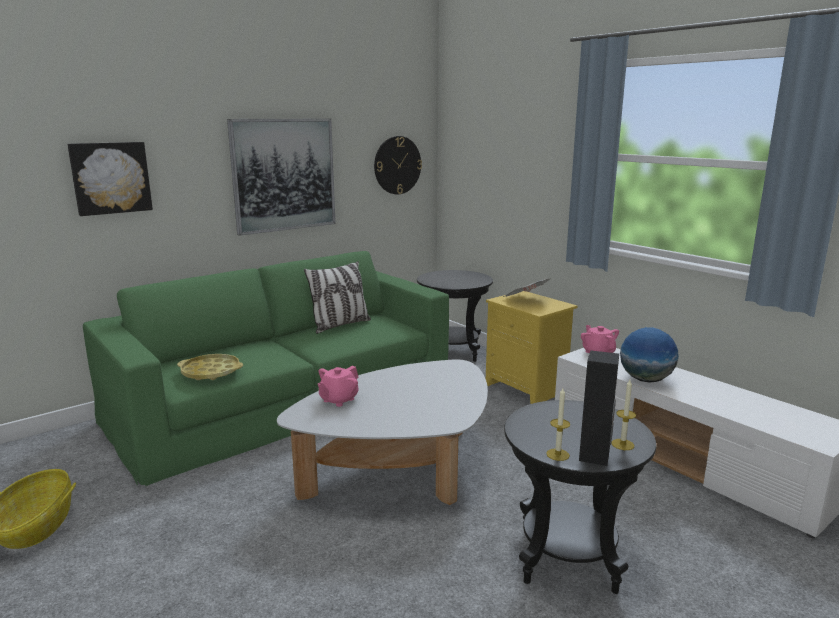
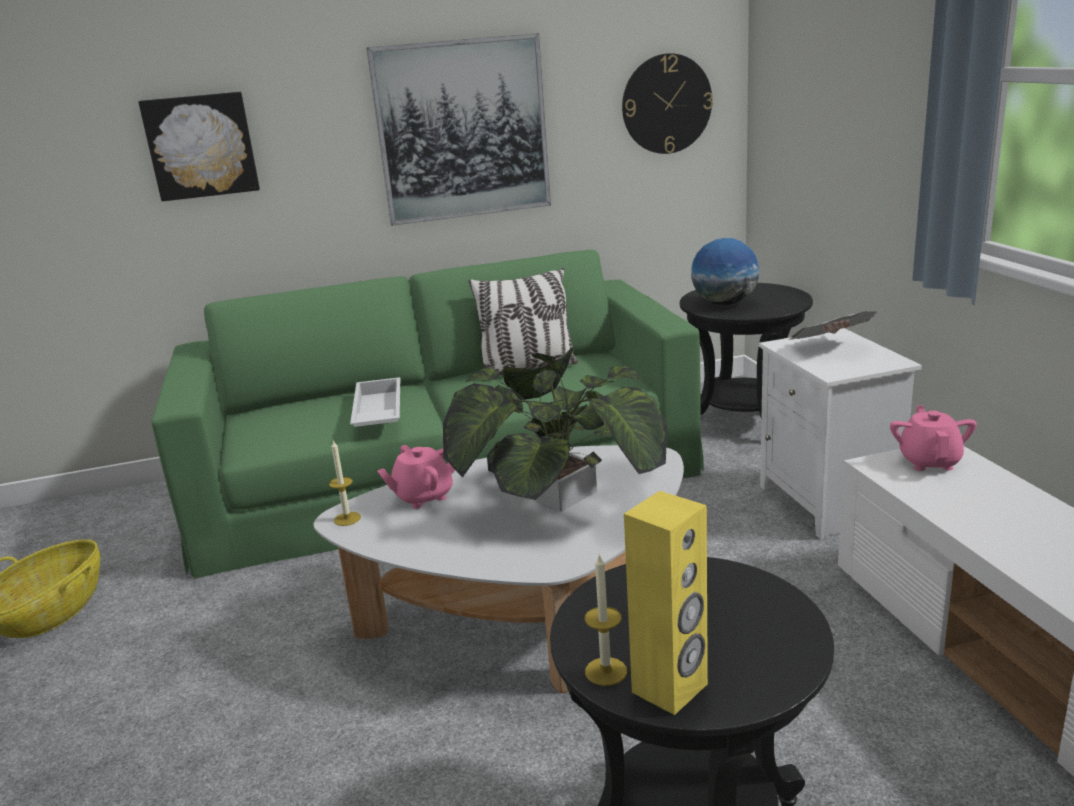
camera: 25 degrees right, 5 degrees up
(211, 372) = (297, 430): yellow tray -> none
(260, 357) = (377, 412): none -> white tray
(422, 388) = (561, 493): none -> potted plant
(527, 388) = (831, 503): yellow nightstand -> white nightstand
(594, 456) = (670, 688): black speaker -> yellow speaker
(622, 444) = (747, 674): candle -> candle (347, 519)
(646, 380) = (985, 529): globe -> globe (725, 304)

